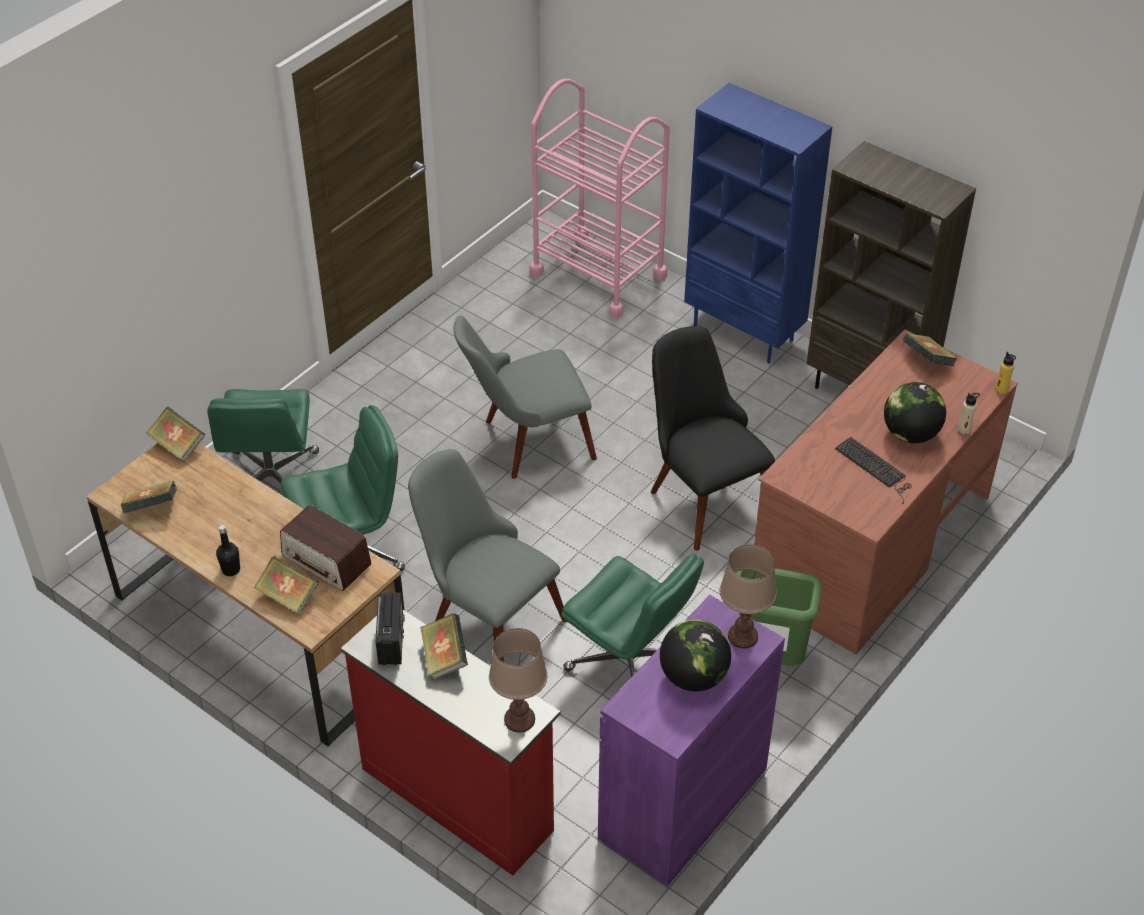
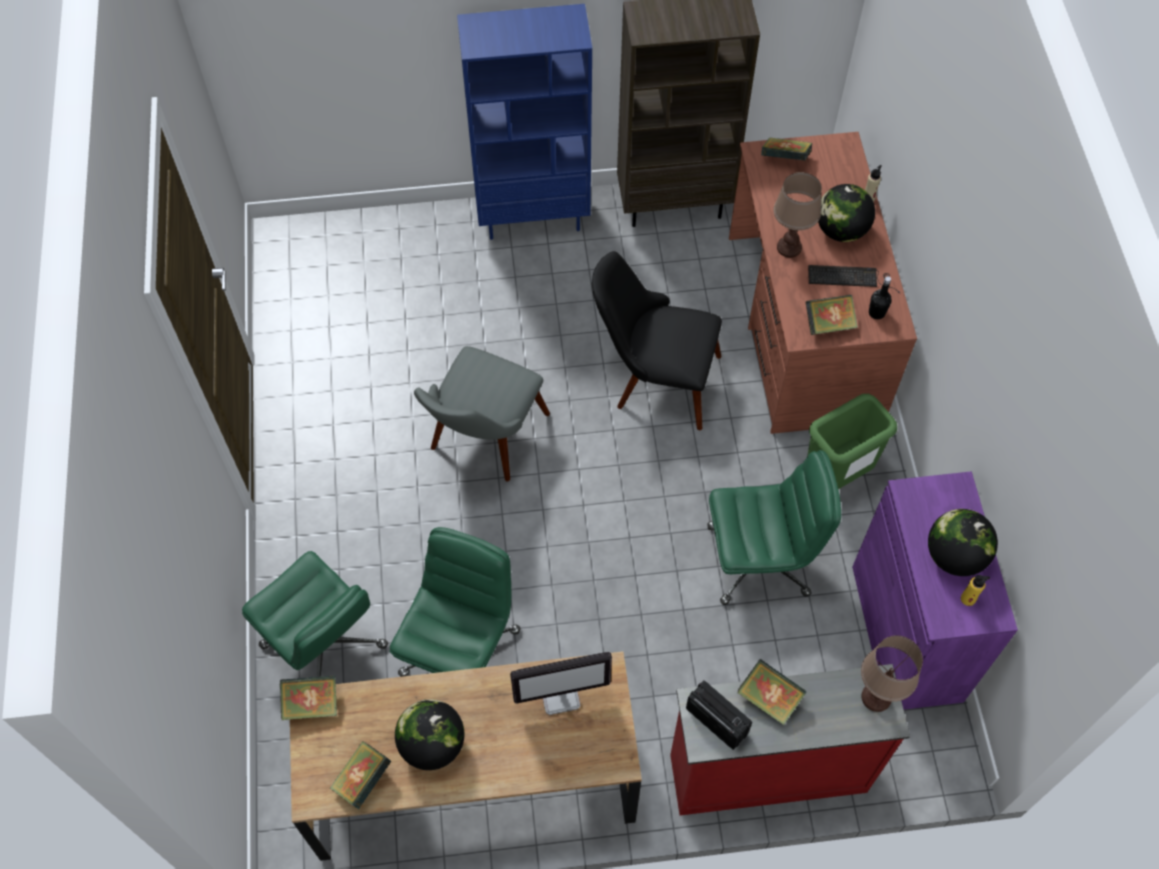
camera: 45 degrees left, 15 degrees up
(215, 523) = (432, 744): none -> globe
(231, 570) = (497, 772): black bottle -> black bottle (876, 313)
(288, 596) = (570, 753): book -> book (829, 324)
(327, 561) = (561, 694): radio -> monitor
(485, 617) = (622, 613): grey chair -> none
(598, 274) = (367, 248): pink cart -> none
(742, 636) = (946, 494): brown table lamp -> brown table lamp (788, 247)
(1001, 390) = (855, 146): yellow bottle -> yellow bottle (968, 599)

